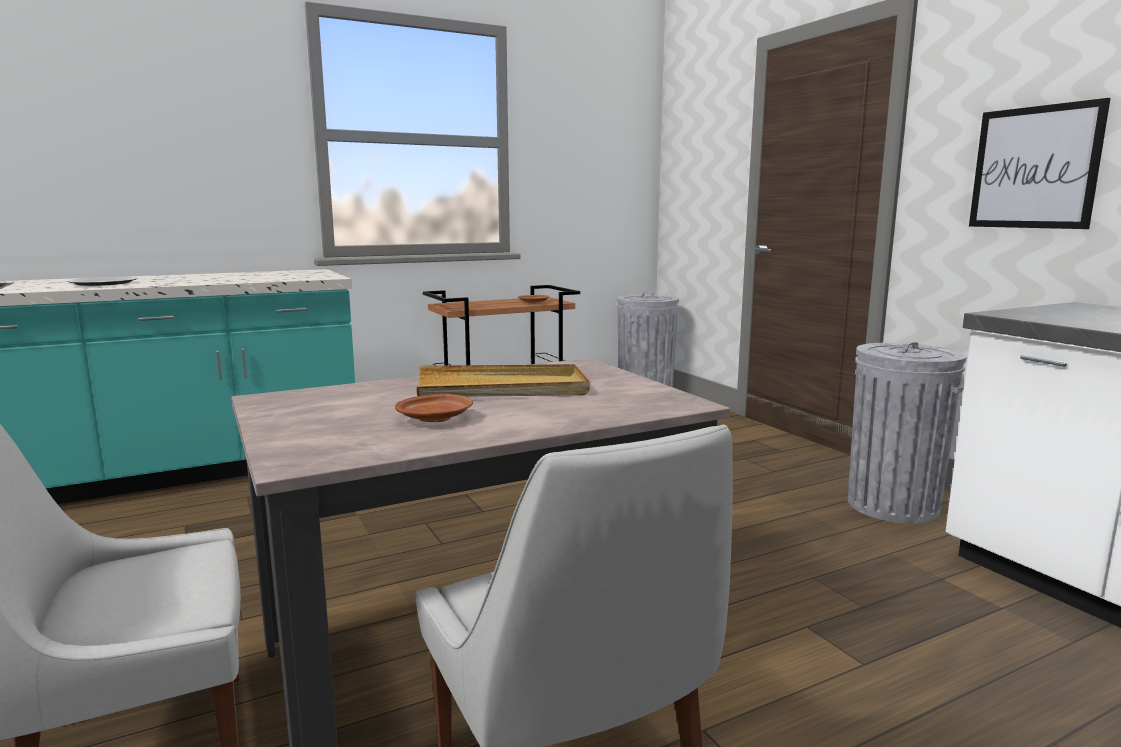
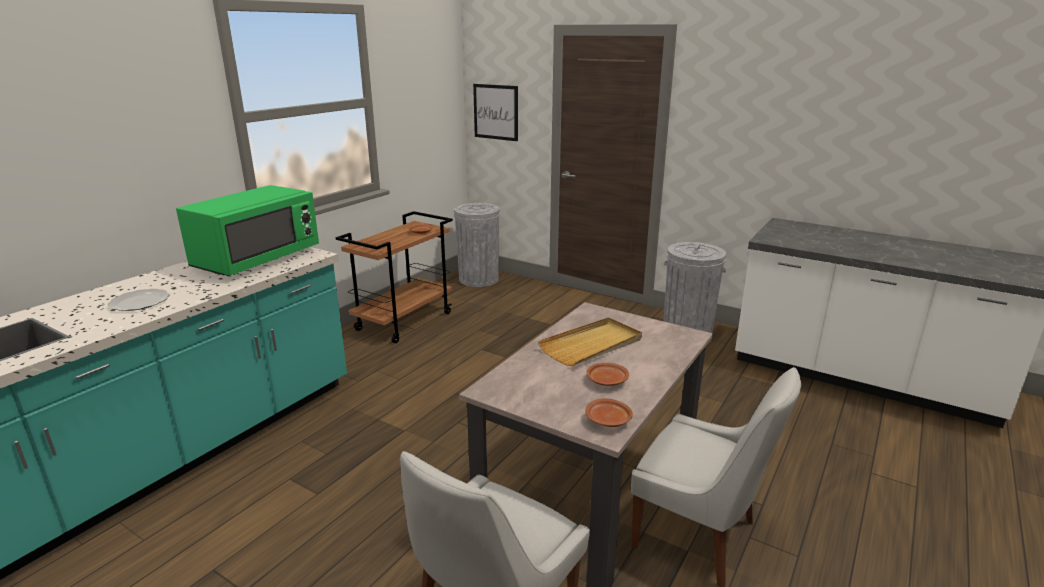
camera: 30 degrees left, 10 degrees up
(271, 276) = (257, 259): none -> green microwave
(331, 451) = (608, 420): none -> brown plate
(1034, 167) = (750, 143): picture -> picture (496, 112)

